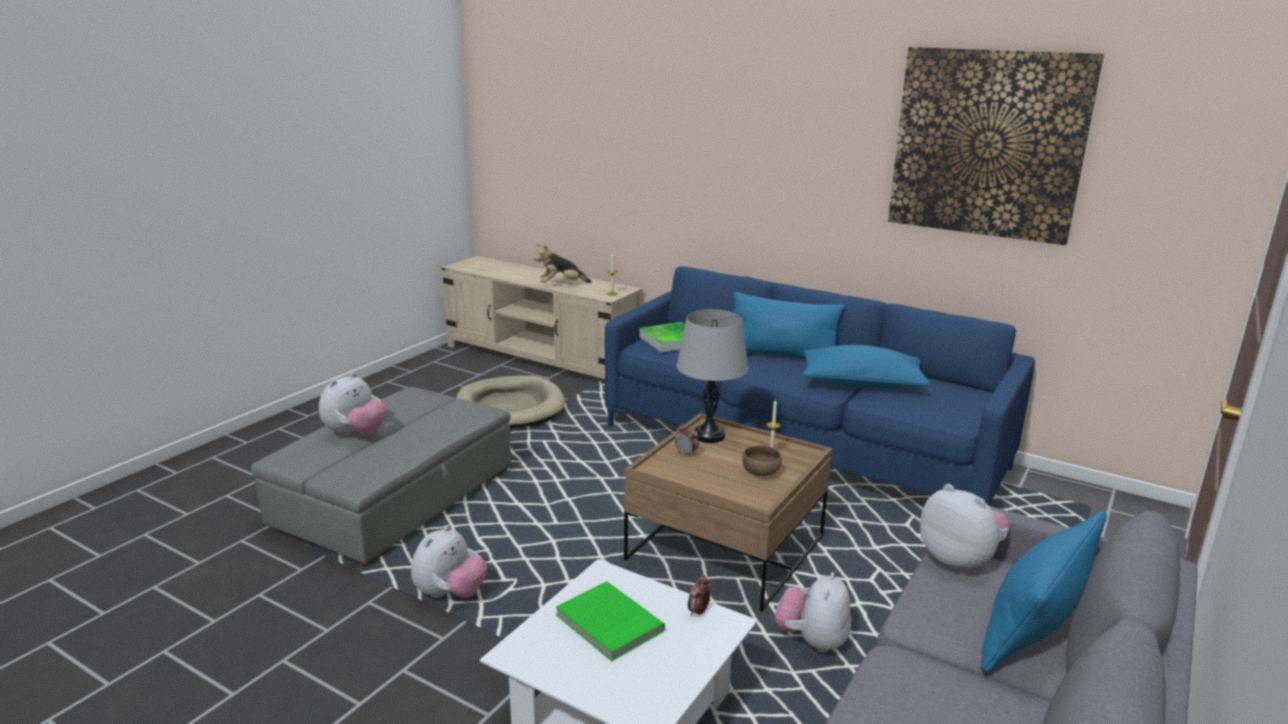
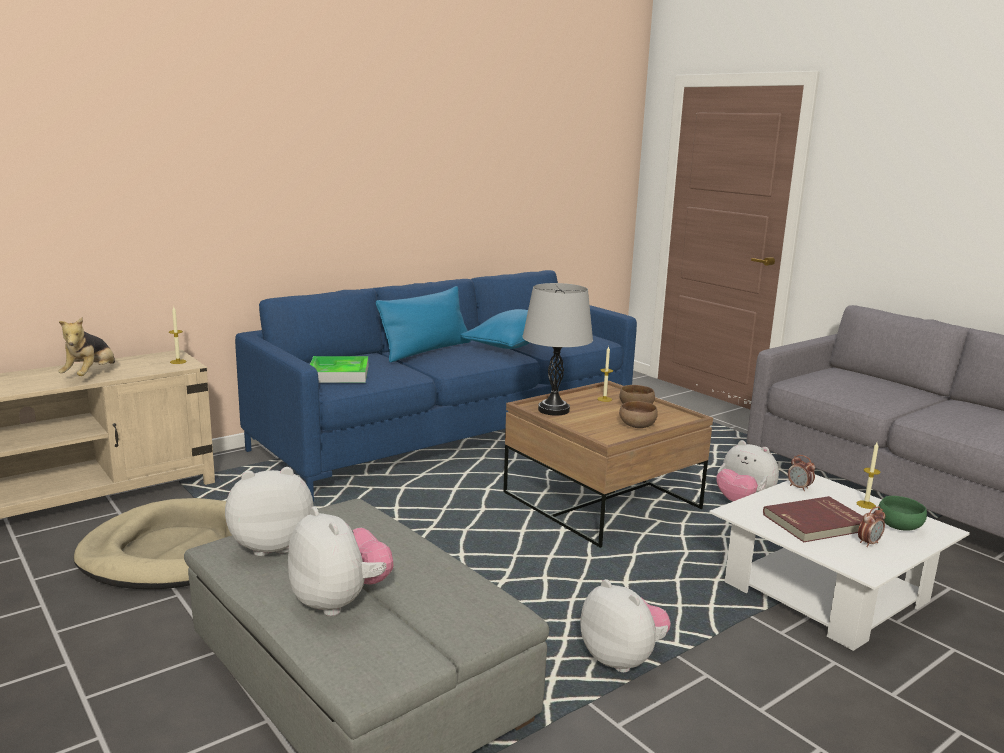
camera: 70 degrees left, 5 degrees down
(607, 624) = (817, 523): green book -> red book
(633, 685) = (900, 527): none -> green bowl
(684, 661) = (866, 504): none -> candle
(686, 453) = (585, 423): alarm clock -> alarm clock (868, 543)
(703, 478) = (636, 426): none -> brown bowl
(959, 560) = (800, 382): plush toy -> plush toy (271, 545)
(987, 144) = (502, 130): picture -> none
(1034, 627) = (878, 384): blue pillow -> none

